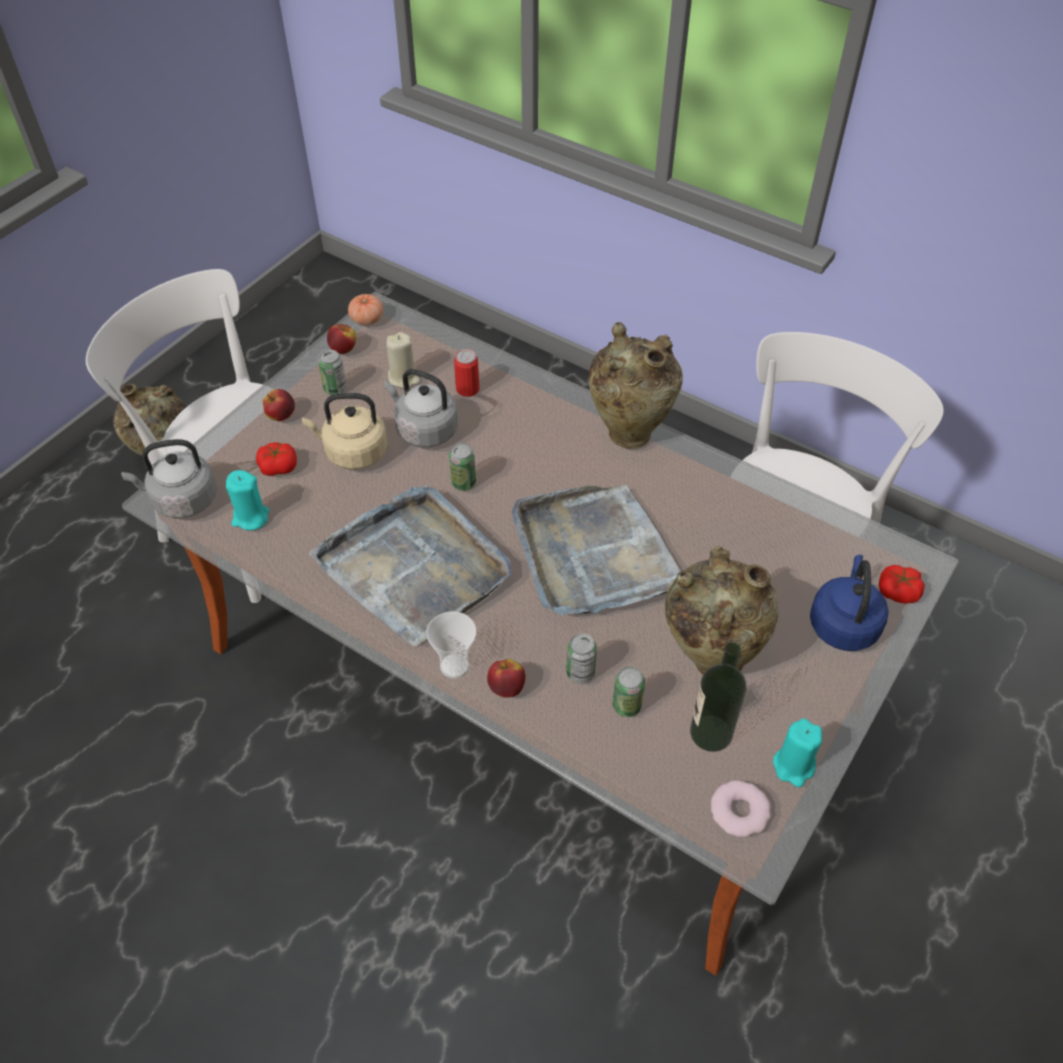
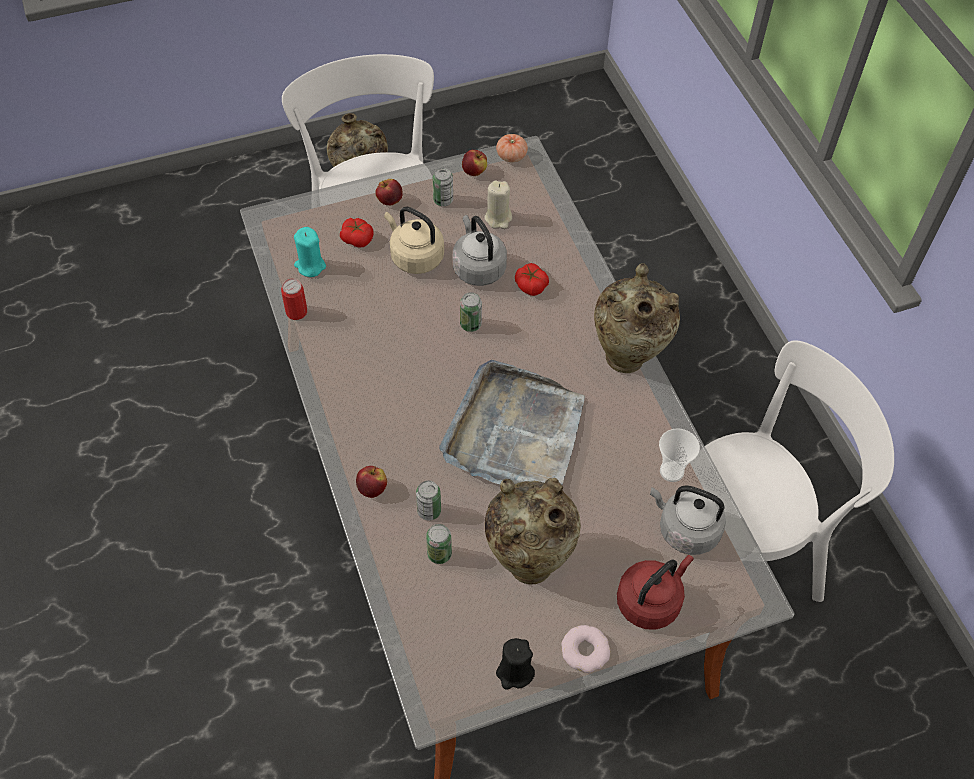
camera: 35 degrees right, 5 degrees up
(181, 500) = (278, 228): grey kettle -> grey kettle (685, 530)
(415, 567) = (385, 366): grey tray -> none
(454, 666) = (352, 452): cup -> cup (671, 471)
(467, 389) = (536, 253): can -> can (296, 312)
(711, 733) = (479, 611): bottle -> none
(739, 811) = (448, 675): donut -> donut (585, 651)
(793, 766) = (514, 672): turquoise candle -> black candle
(843, 623) = (650, 601): blue kettle -> red kettle
(898, 592) = (717, 606): tomato -> tomato (531, 285)

